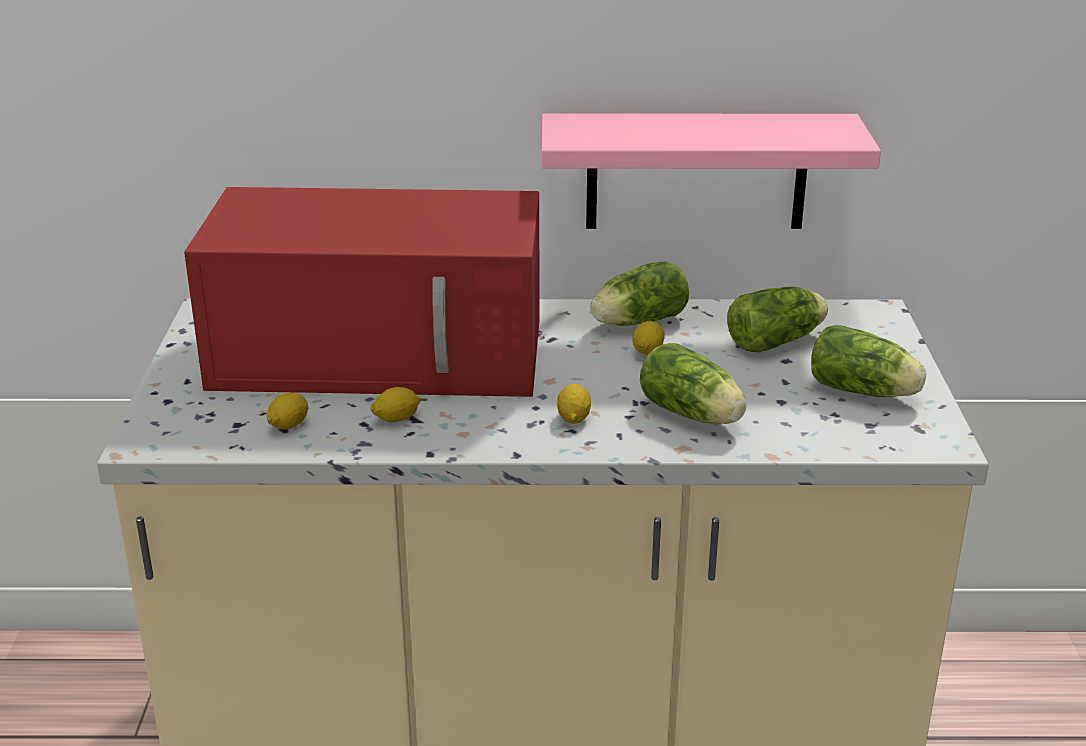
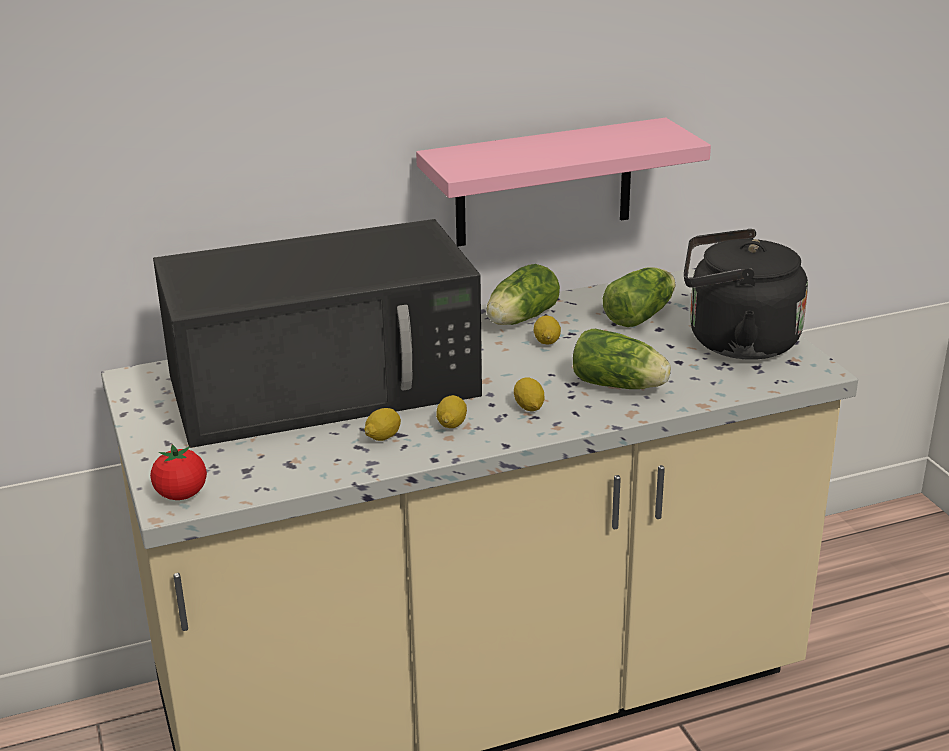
camera: 20 degrees left, 0 degrees up
(158, 436) = (181, 495): none -> tomato
(289, 425) = (293, 461): lemon -> lemon (451, 424)
(384, 353) = (327, 384): red microwave -> black microwave
(865, 392) = (735, 342): lettuce -> black kettle

